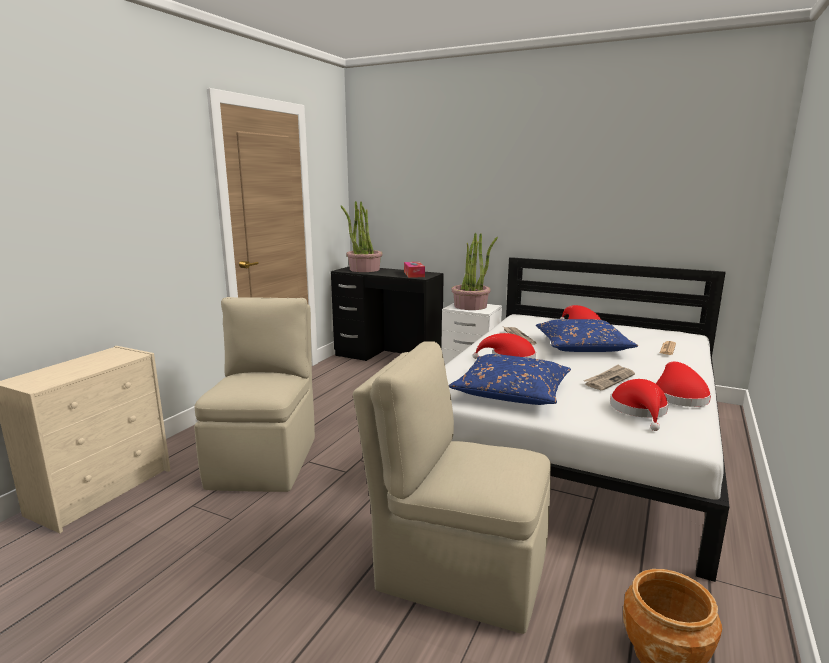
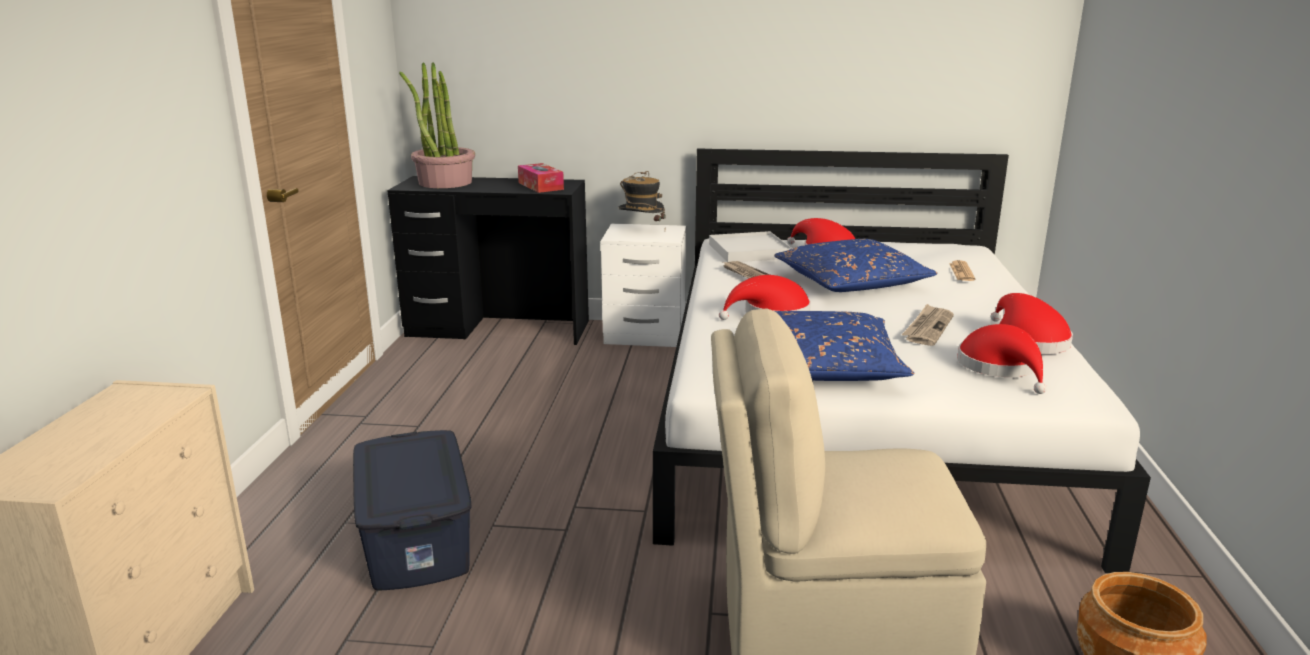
camera: 20 degrees left, 5 degrees up
(265, 460) = (417, 537): beige chair -> blue storage box
(470, 306) = (641, 231): potted plant -> hat
(530, 323) = (749, 251): none -> white tray

